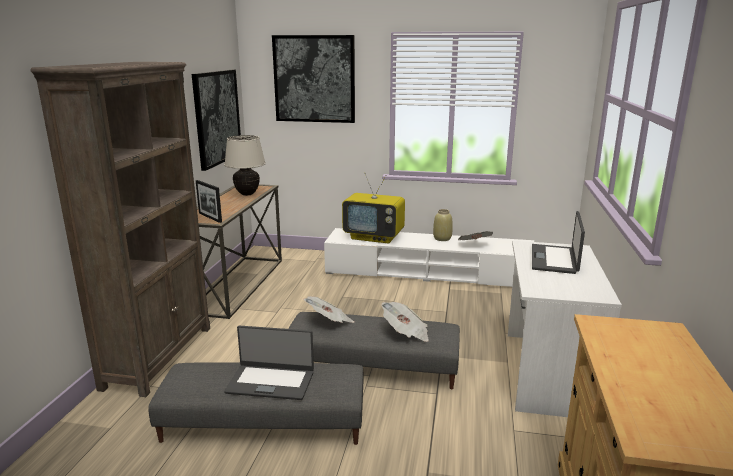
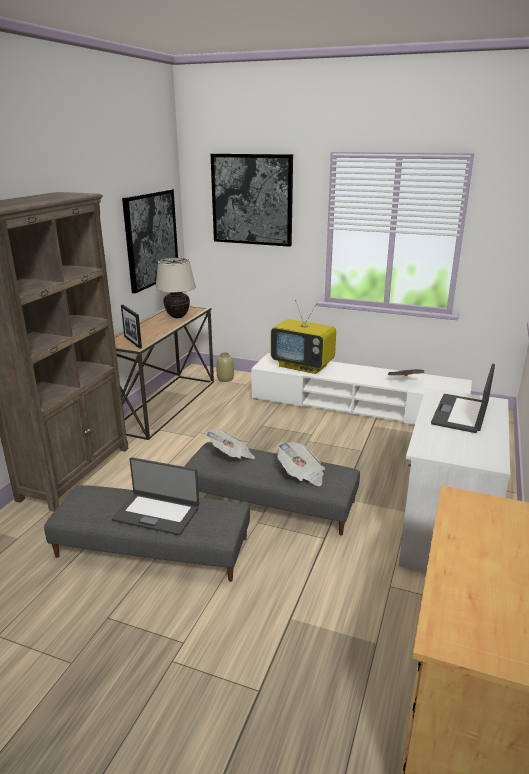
camera: 10 degrees right, 5 degrees up
(442, 238) = (372, 372): beige vase -> beige vase (225, 379)

